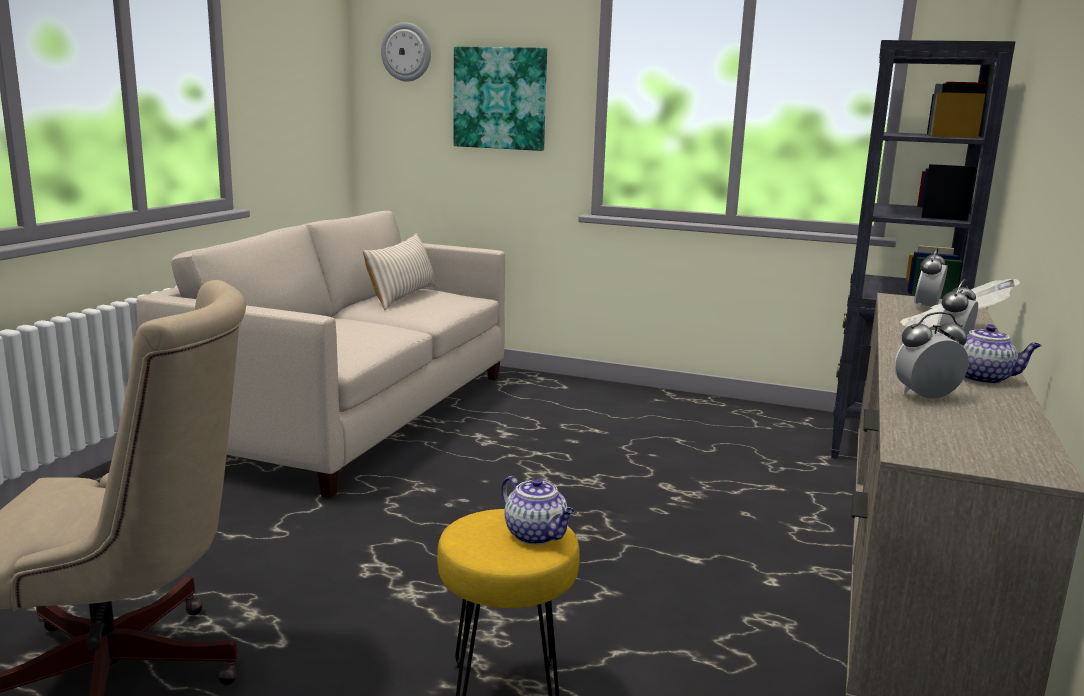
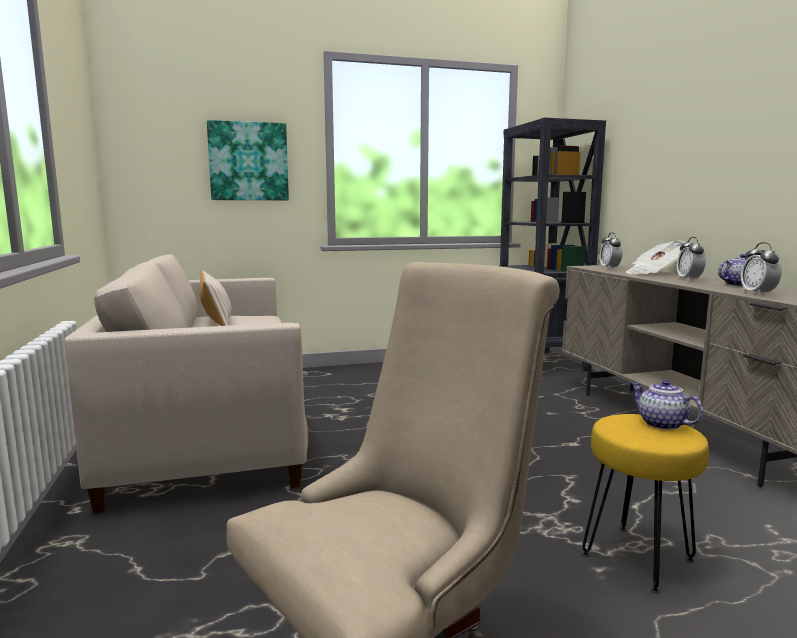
camera: 35 degrees left, 5 degrees down
(406, 52) = (158, 124): wall clock -> none
(537, 535) = (661, 424): teapot -> teapot turned 135 degrees counterclockwise
(925, 397) = (758, 293): alarm clock -> alarm clock turned 45 degrees counterclockwise

